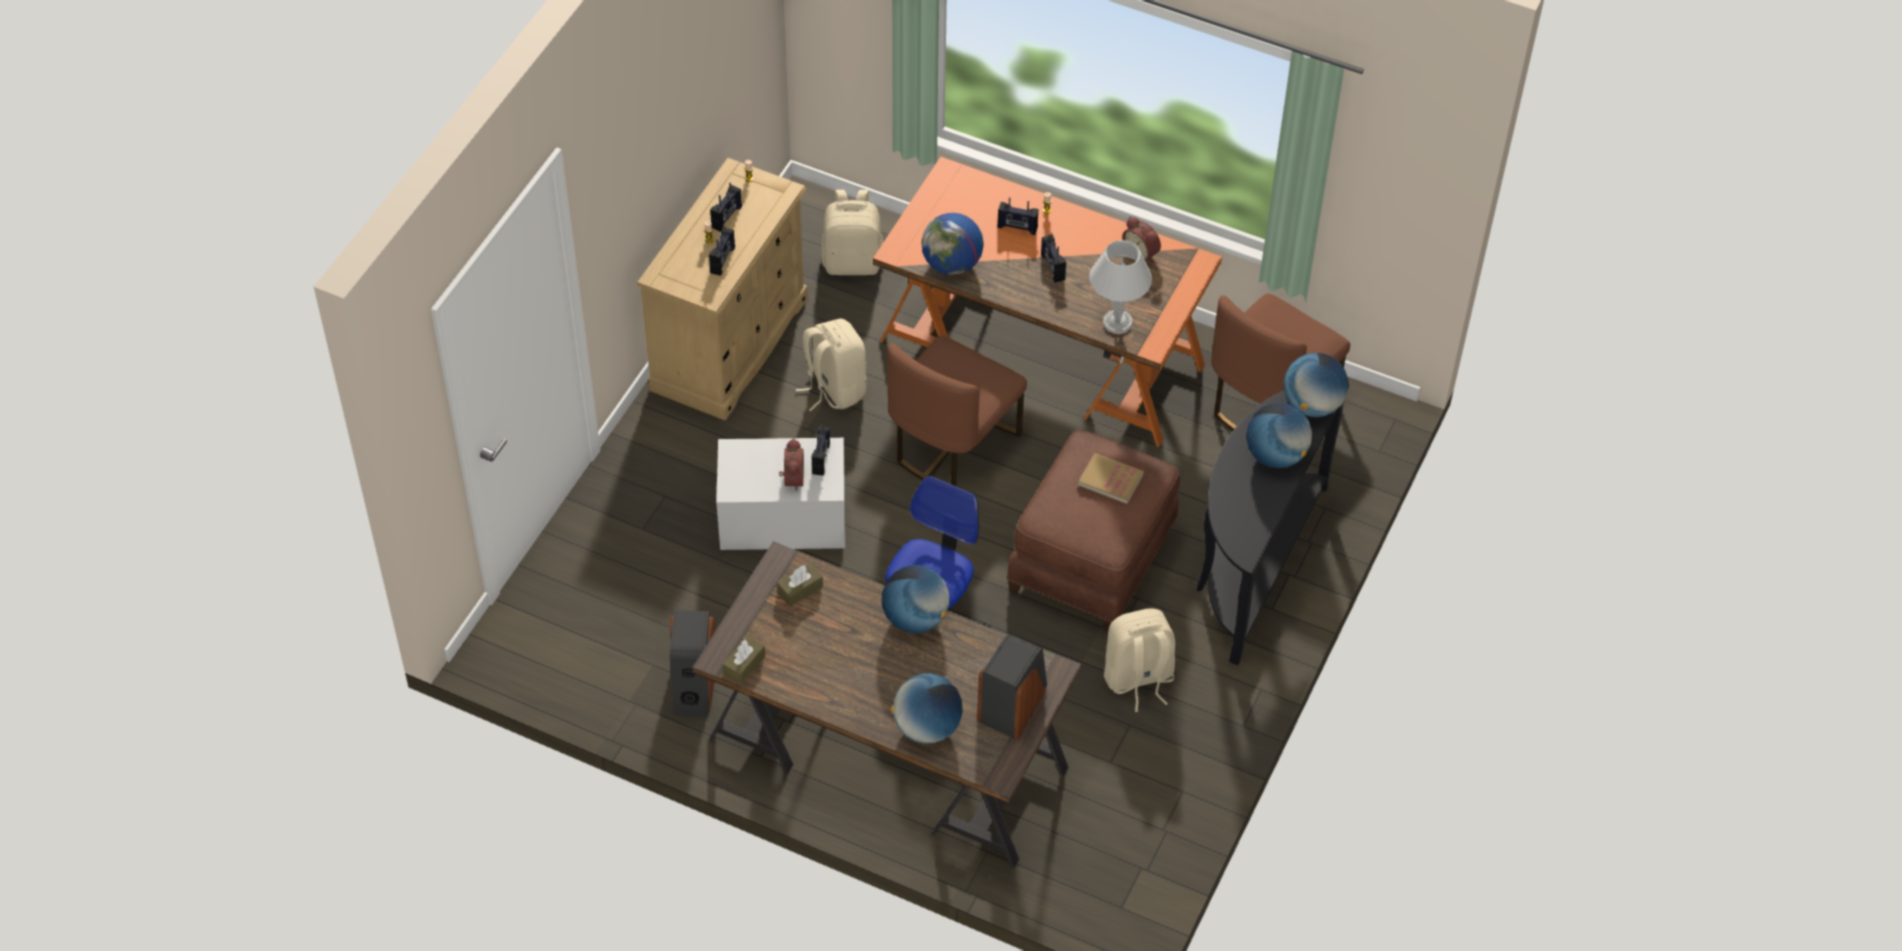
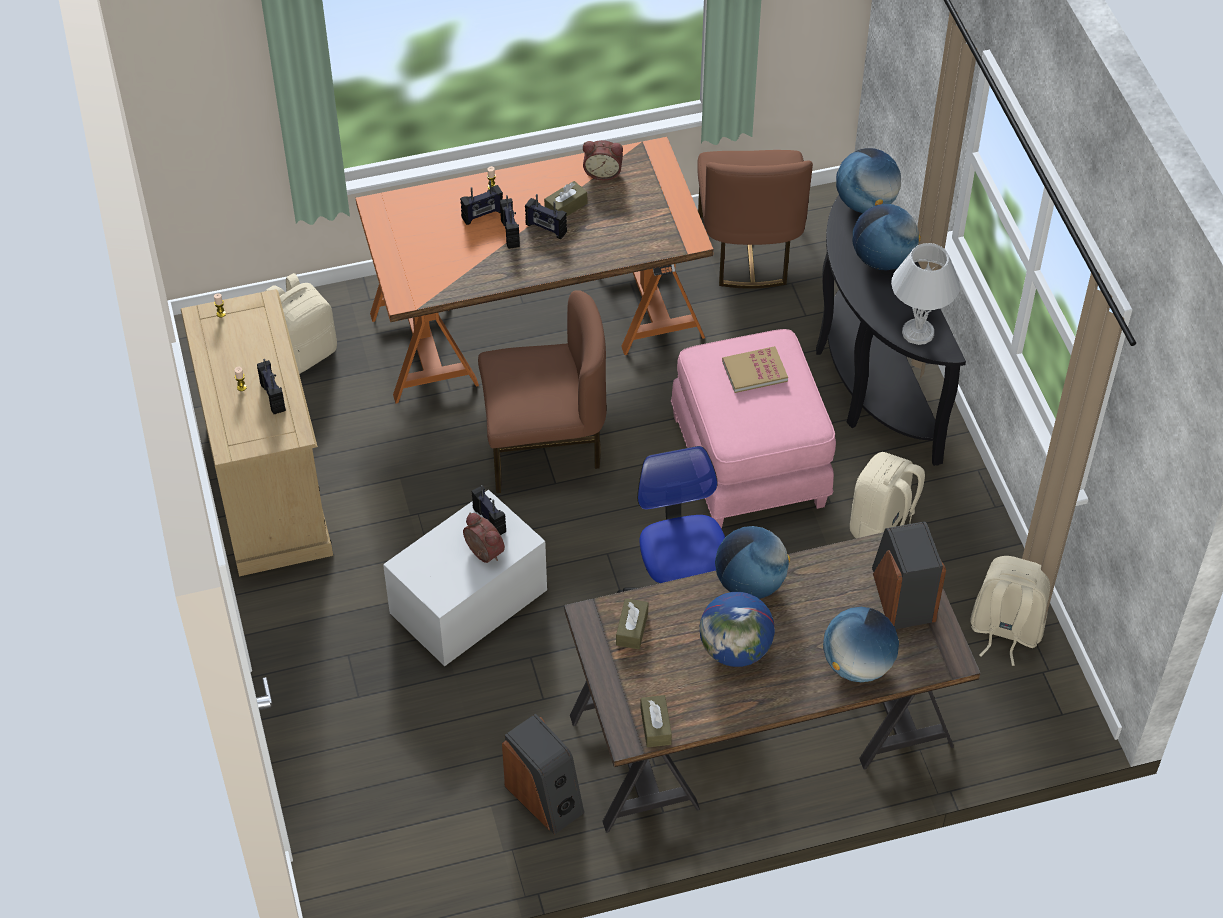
camera: 40 degrees left, 0 degrees up
(727, 217) = (237, 358): radio -> radio (511, 233)
(834, 388) = (398, 466): beige backpack -> beige backpack (1005, 630)
(952, 264) = (462, 278): globe -> globe (735, 649)
(952, 445) = (544, 446): brown chair -> brown chair turned 90 degrees counterclockwise
(1084, 261) = (566, 207): none -> brown tissue box
(1093, 561) = (751, 460): brown ottoman -> pink ottoman
(1116, 323) = (644, 239): white table lamp -> white table lamp (917, 333)

